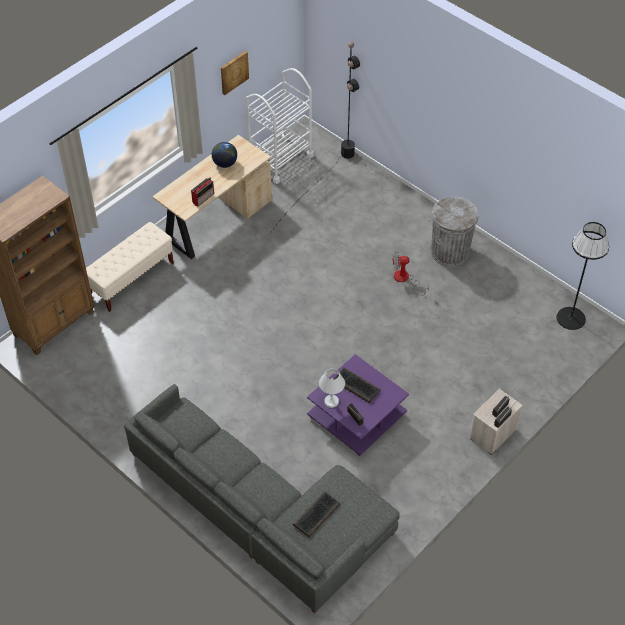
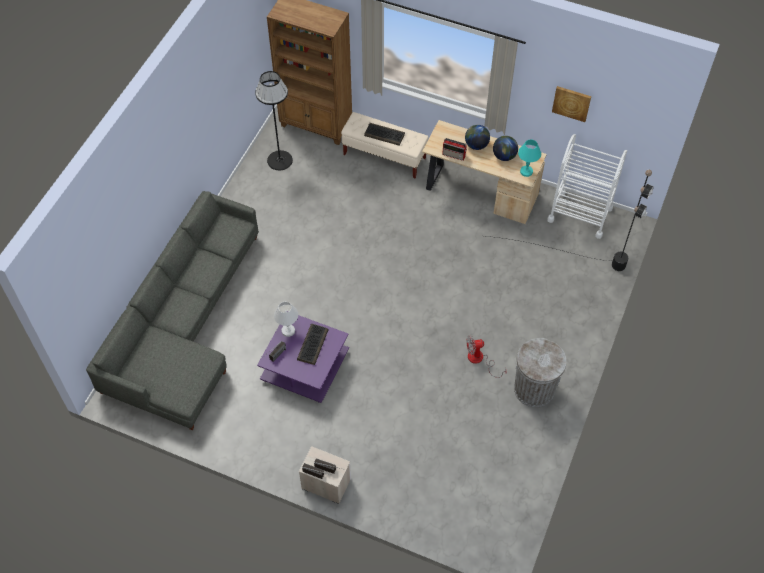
camera: 70 degrees right, 5 degrees up
(200, 179) = (476, 145): none -> globe
(251, 154) = (526, 171): none -> turquoise table lamp
(316, 514) = (165, 352): keyboard -> keyboard (385, 134)
(405, 279) = (480, 360): fan -> fan turned 75 degrees counterclockwise
(571, 318) = (499, 523): black floor lamp -> black floor lamp (280, 160)

